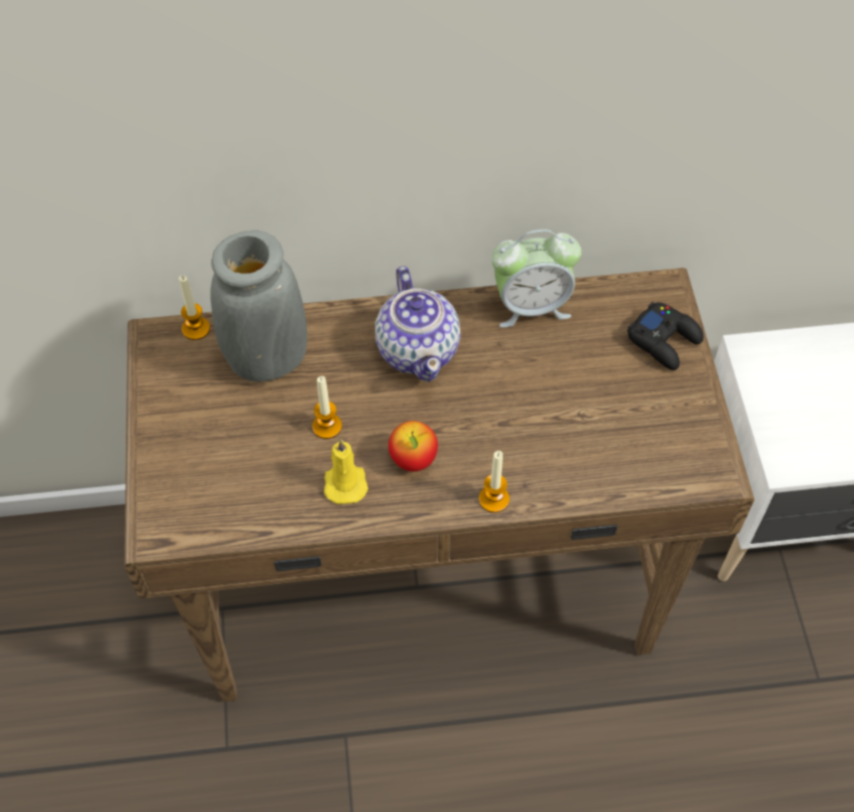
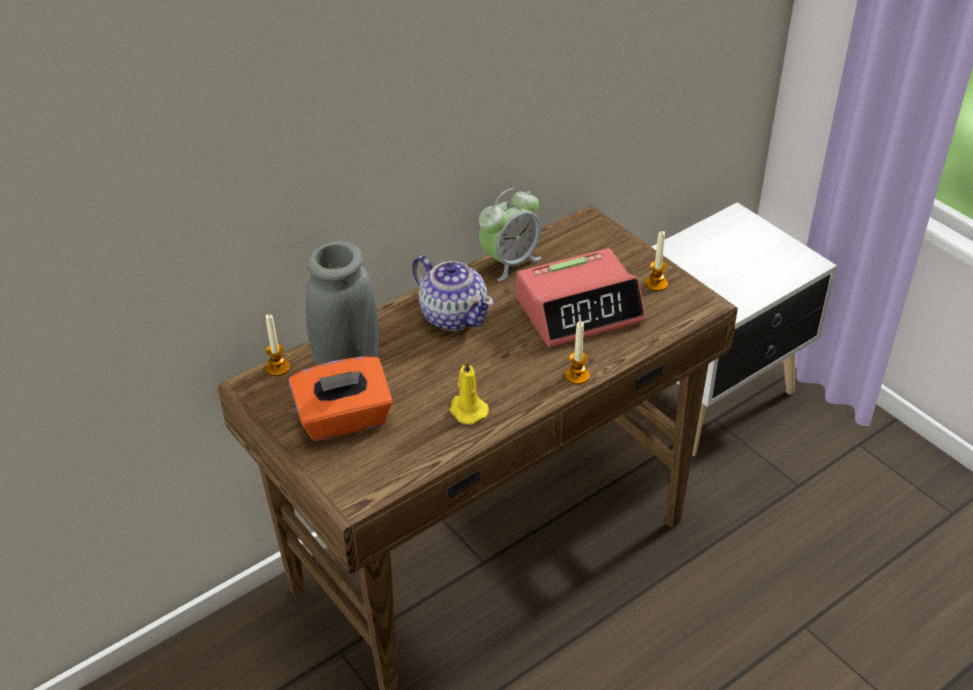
camera: 30 degrees left, 15 degrees down
(215, 428) = (344, 420): none -> orange tissue box
(327, 426) = (426, 384): candle -> candle (656, 284)
(413, 459) = (503, 377): apple -> none
(562, 411) = (580, 310): none -> alarm clock
(664, 340) = (612, 247): black game controller -> none

